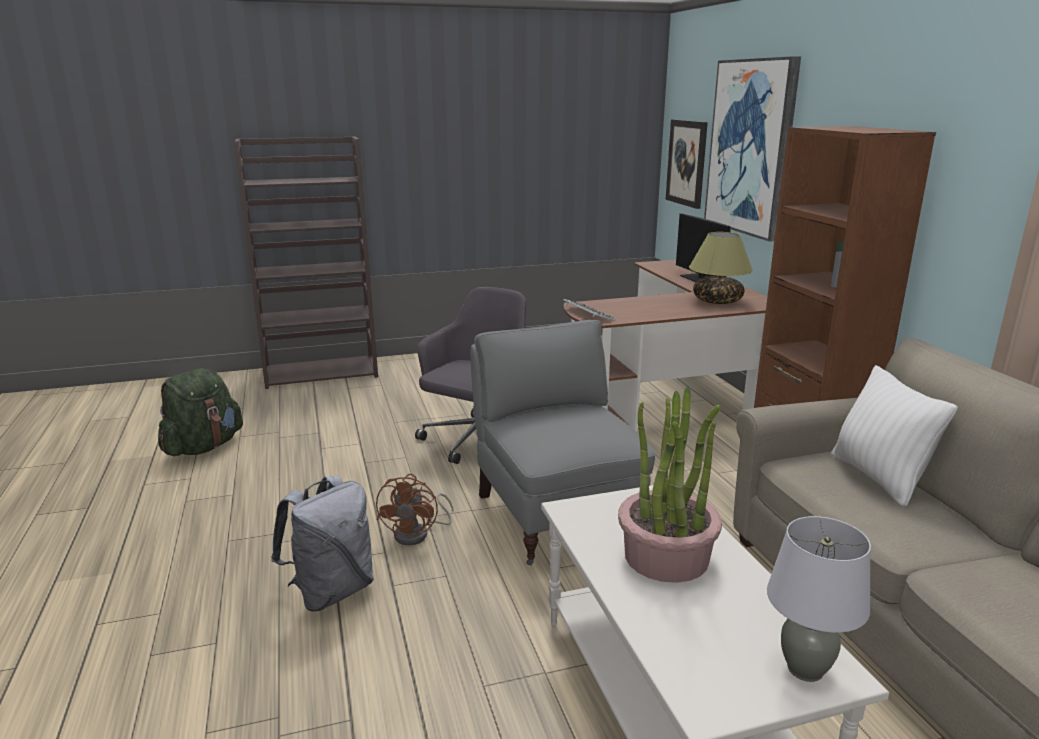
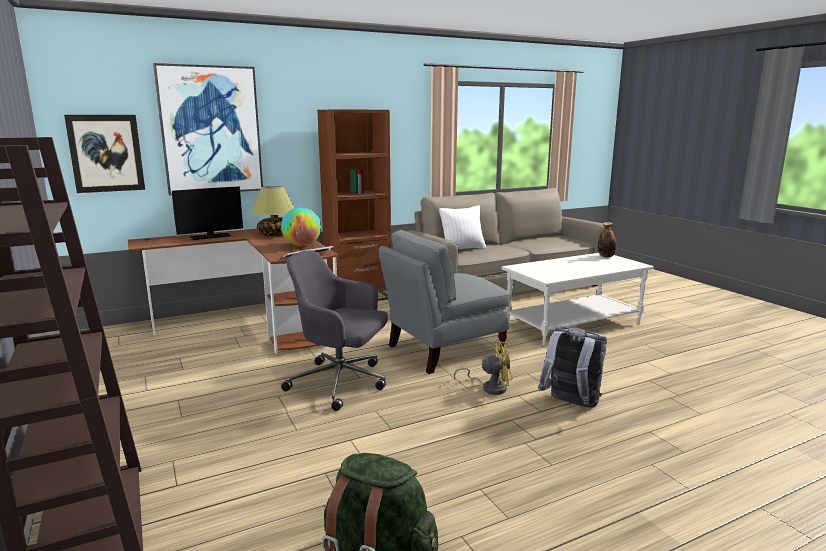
camera: 100 degrees left, 5 degrees down
(418, 534) = (490, 387): brown fan -> yellow fan
(646, 312) = (302, 245): none -> globe
(666, 557) = (566, 267): potted plant -> none
(805, 669) = (606, 256): grey table lamp -> bottle

